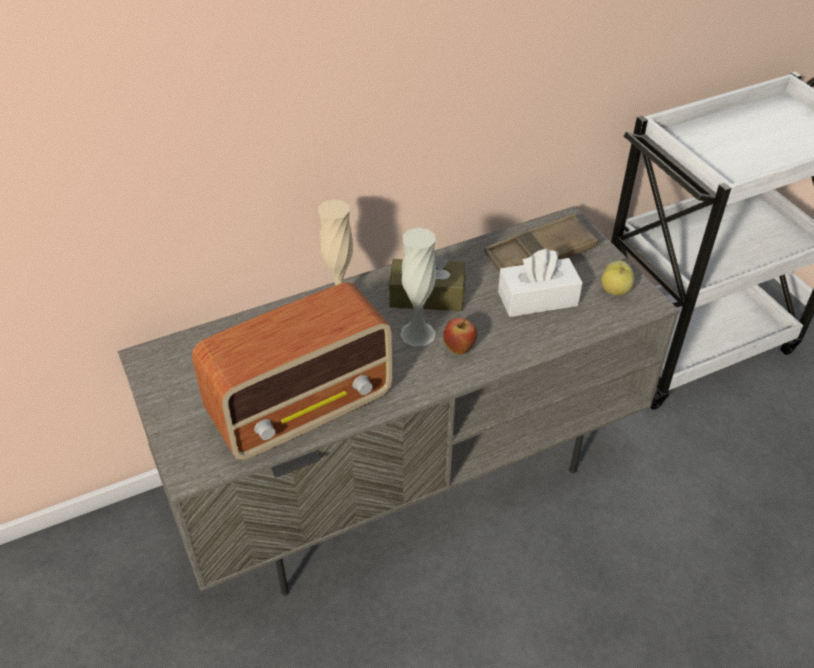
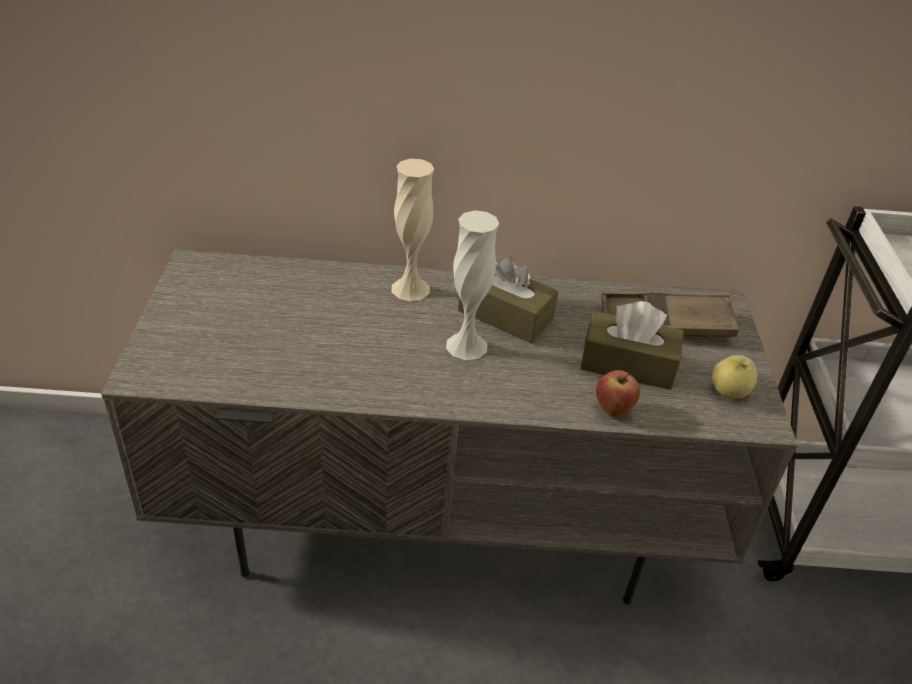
camera: 25 degrees right, 5 degrees down
(303, 408) = (293, 365): radio -> none
(459, 349) = (499, 378): apple -> apple (613, 410)
(537, 298) = (627, 364): white tissue box -> brown tissue box

